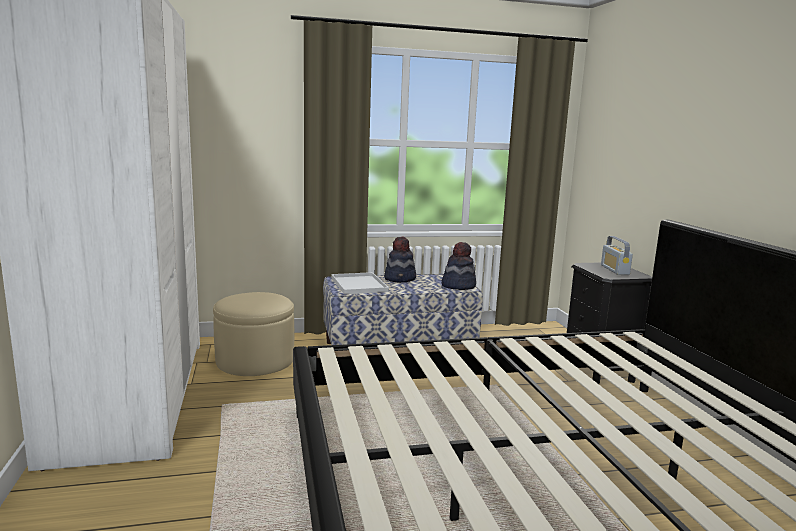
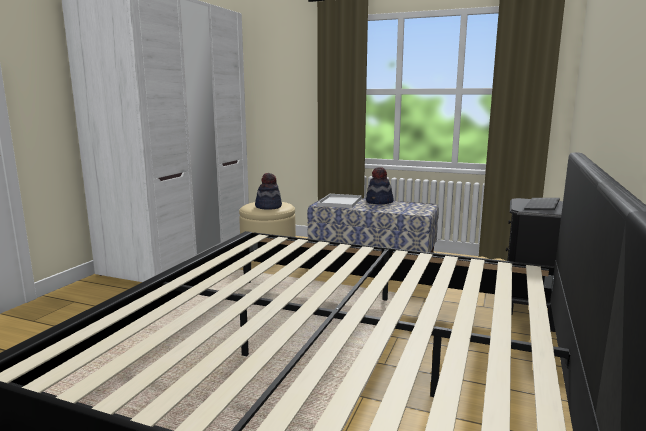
camera: 35 degrees right, 0 degrees up
(458, 286) = (416, 211): hat -> hat (268, 207)
(614, 270) = (543, 206): radio -> keyboard

